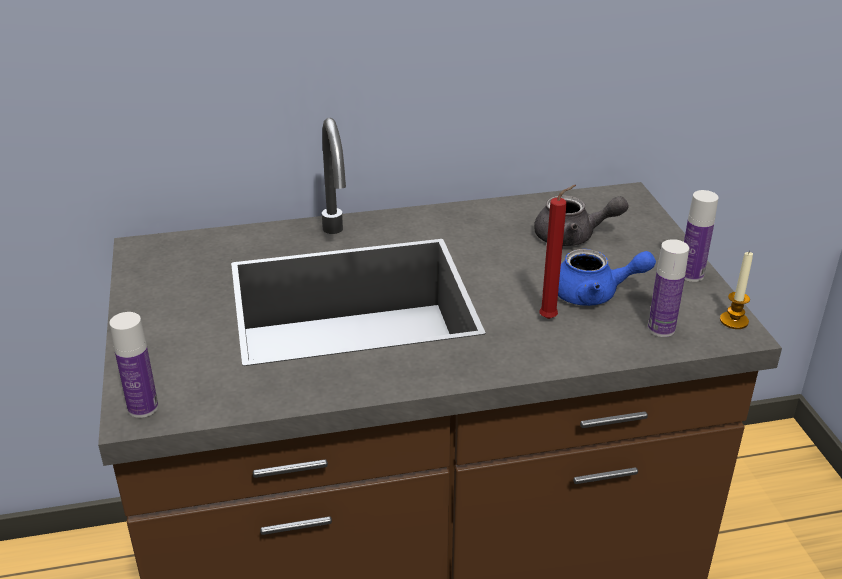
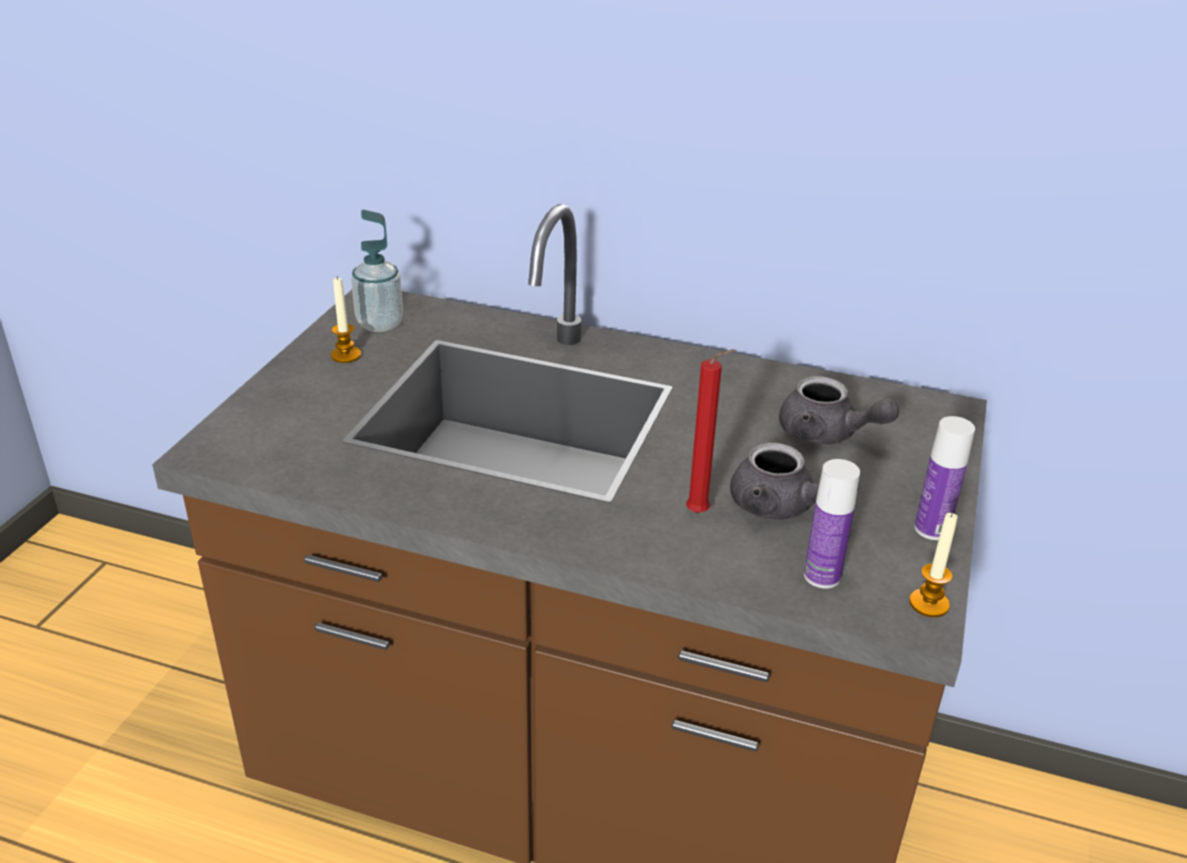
camera: 30 degrees right, 0 degrees up
(143, 407) = (219, 446): bottle -> none
(170, 299) = (346, 355): none -> candle
(171, 265) = (380, 324): none -> soap dispenser
(594, 294) = (782, 507): blue teapot -> grey teapot

